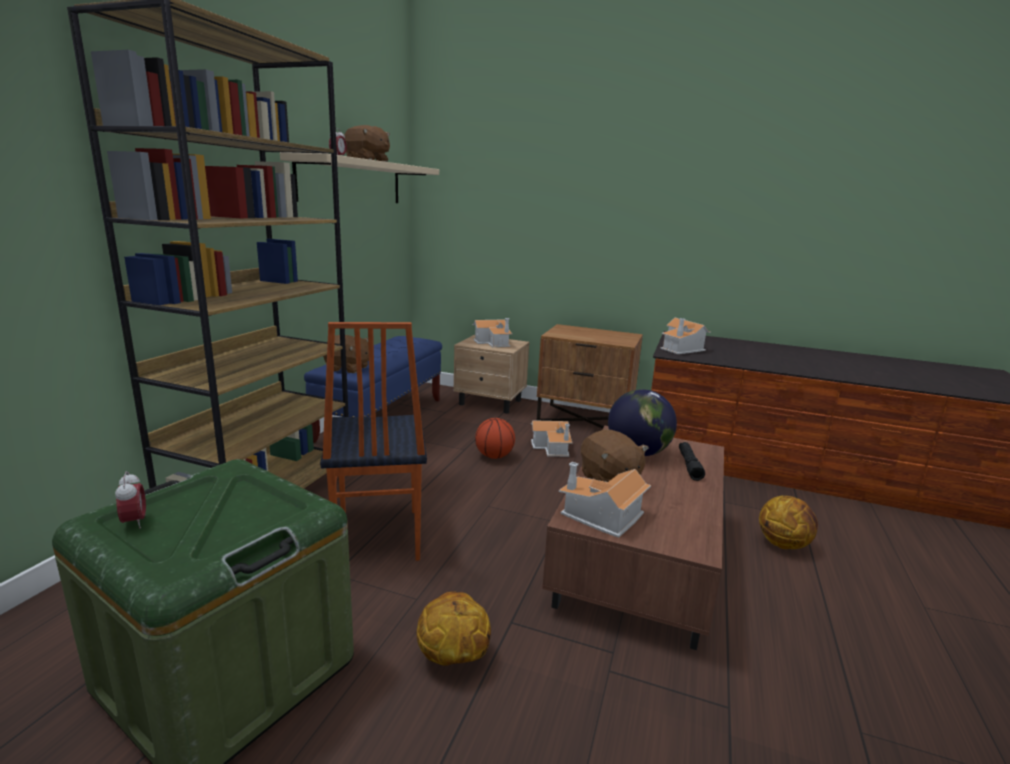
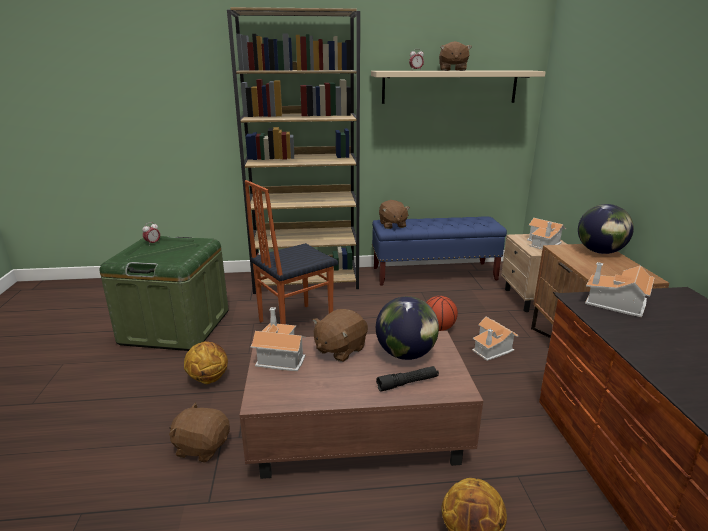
camera: 65 degrees right, 5 degrees up
(574, 329) = (600, 252): none -> globe
(619, 695) = (202, 446): none -> brown plush toy

